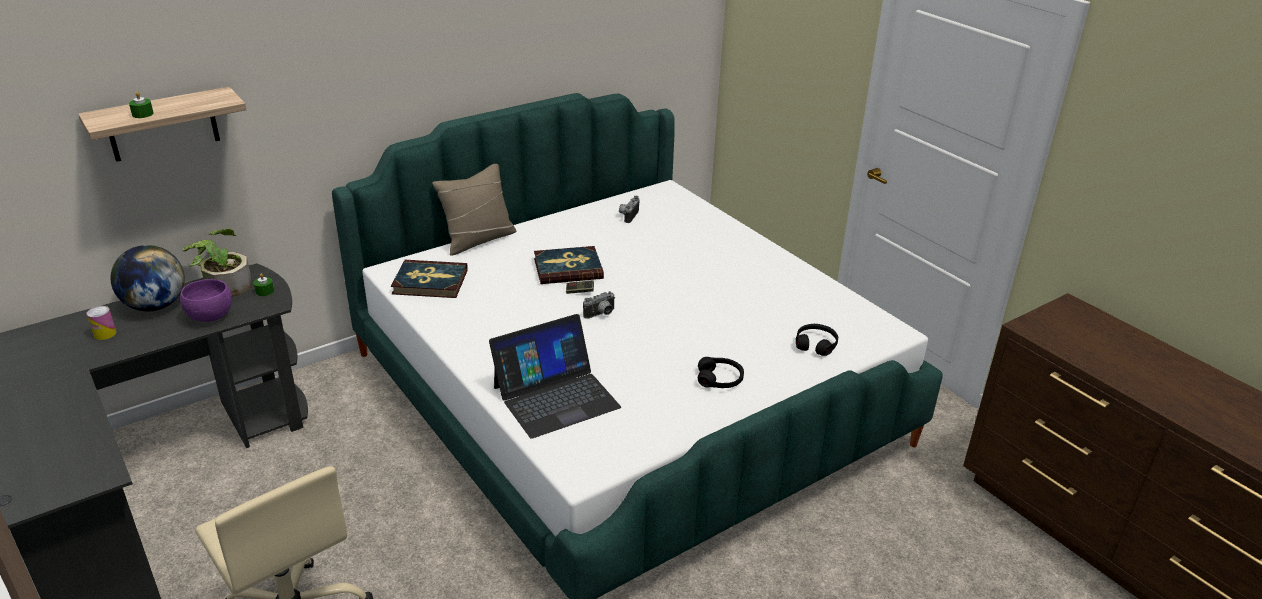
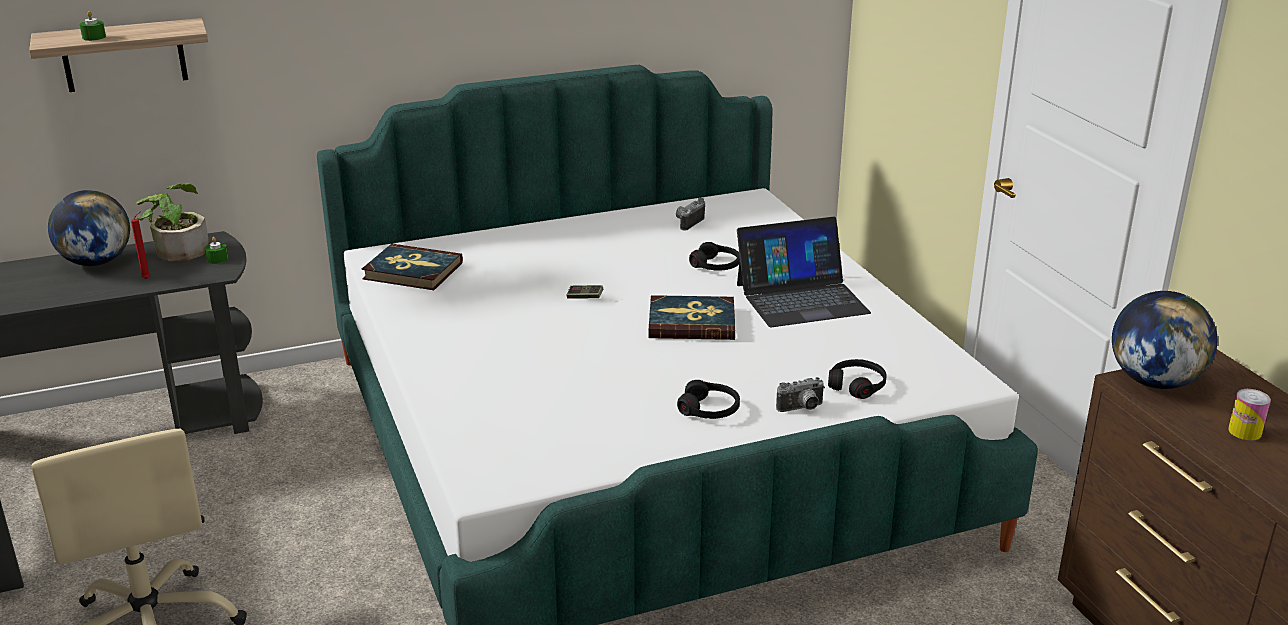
camera: 15 degrees right, 5 degrees down
(105, 334) = (31, 283): can -> can (1244, 431)
(211, 317) = (147, 278): purple bowl -> red candle
(478, 240) = (492, 233): beige pillow -> none
(555, 397) = (496, 404): laptop -> laptop (801, 298)
(568, 268) = (583, 272): book -> book (691, 322)
(601, 314) = (597, 324): camera -> camera (802, 409)
(666, 252) = (716, 265): none -> black headphones
(1043, 325) = (1154, 382): none -> globe

